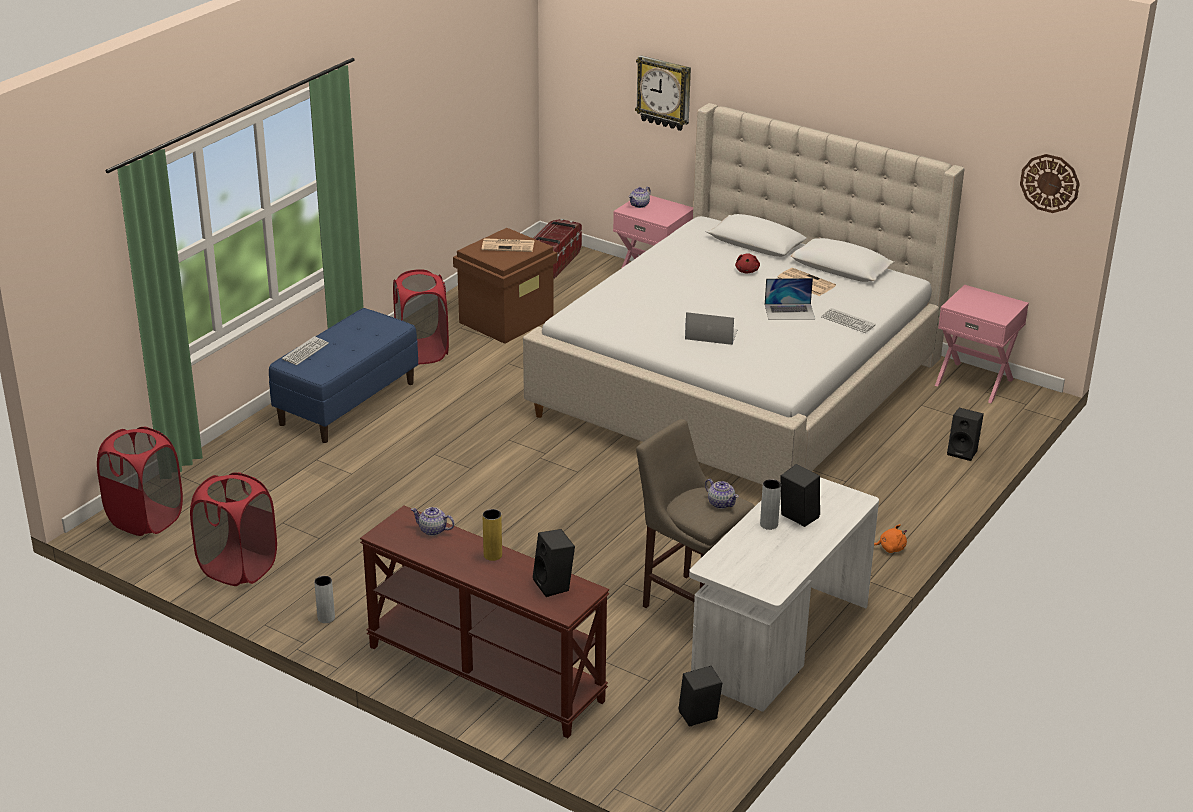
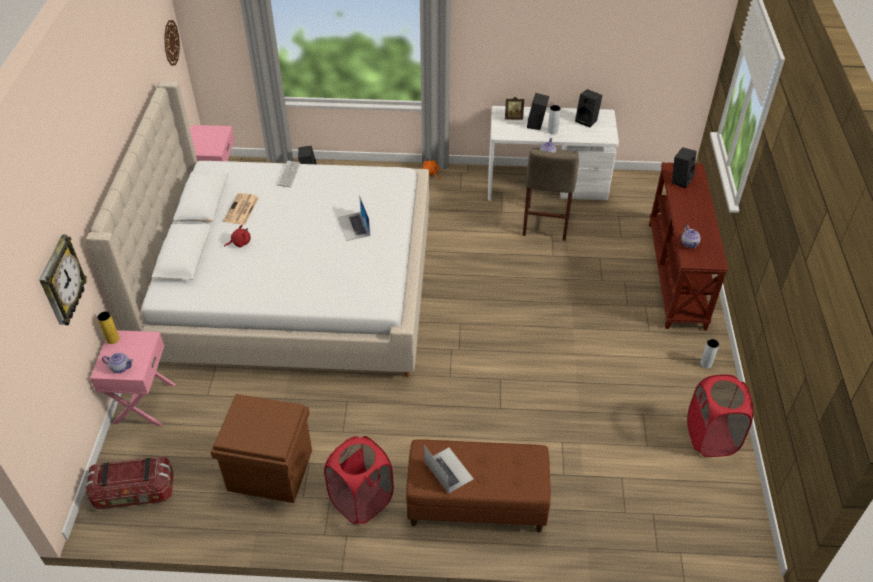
camera: 120 degrees left, 15 degrees up
(146, 519) = (720, 532): red laundry basket -> none
(305, 352) = (510, 488): keyboard -> none
(347, 403) = (476, 504): blue bench -> brown bench
(492, 555) = (683, 211): yellow vase -> yellow vase (113, 339)
(509, 245) = (253, 423): newspaper -> none
(698, 718) = (627, 191): black speaker -> black speaker (587, 120)
(789, 311) = (293, 202): laptop -> laptop (448, 470)
(832, 504) = (513, 118): none -> picture frame

